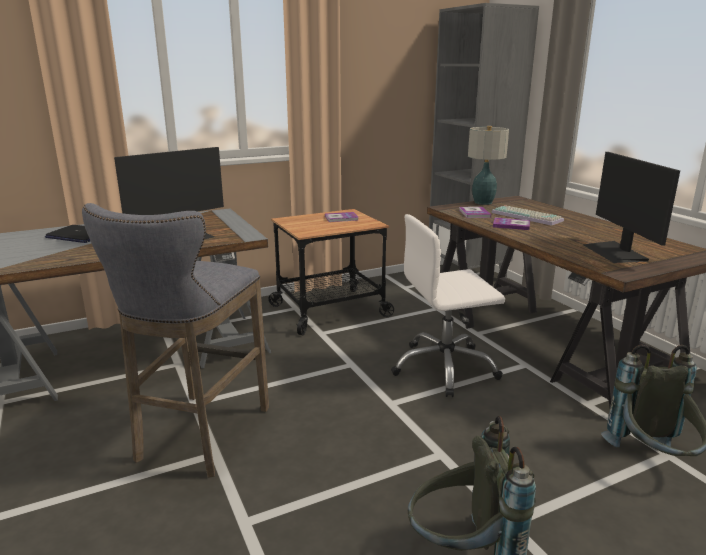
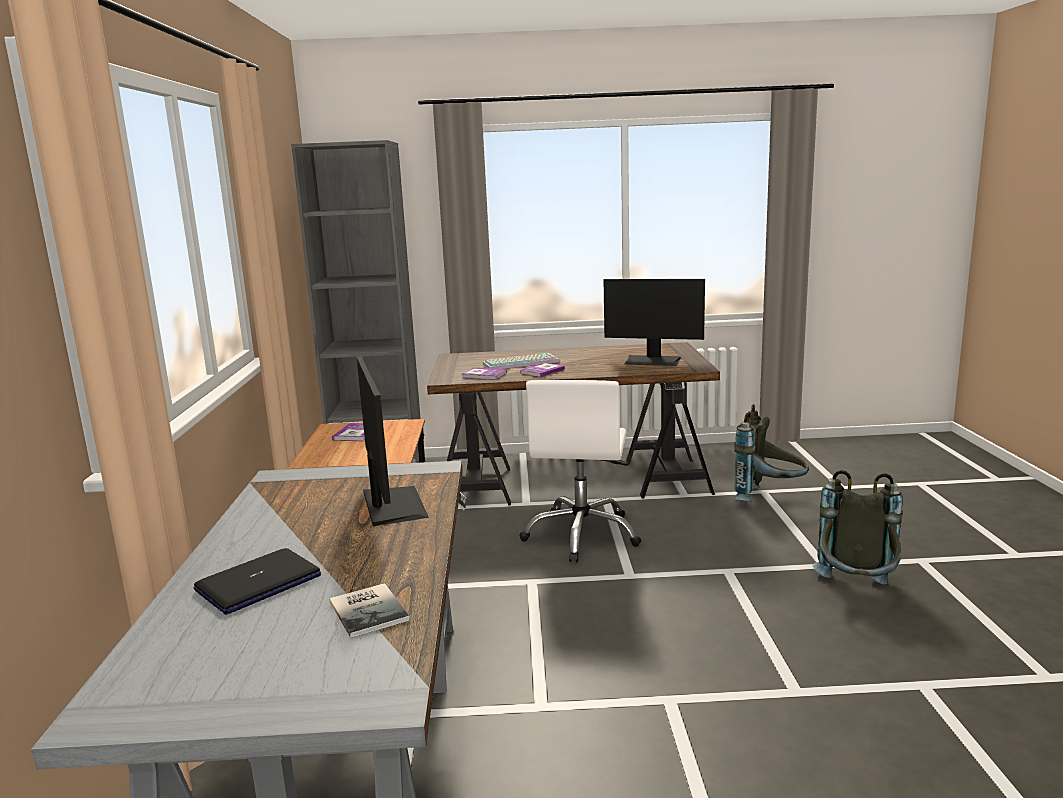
camera: 65 degrees left, 5 degrees down
(42, 257) = (370, 609): none -> book
(200, 437) = (627, 708): grey stool -> none
(483, 202) = (447, 366): table lamp -> none

